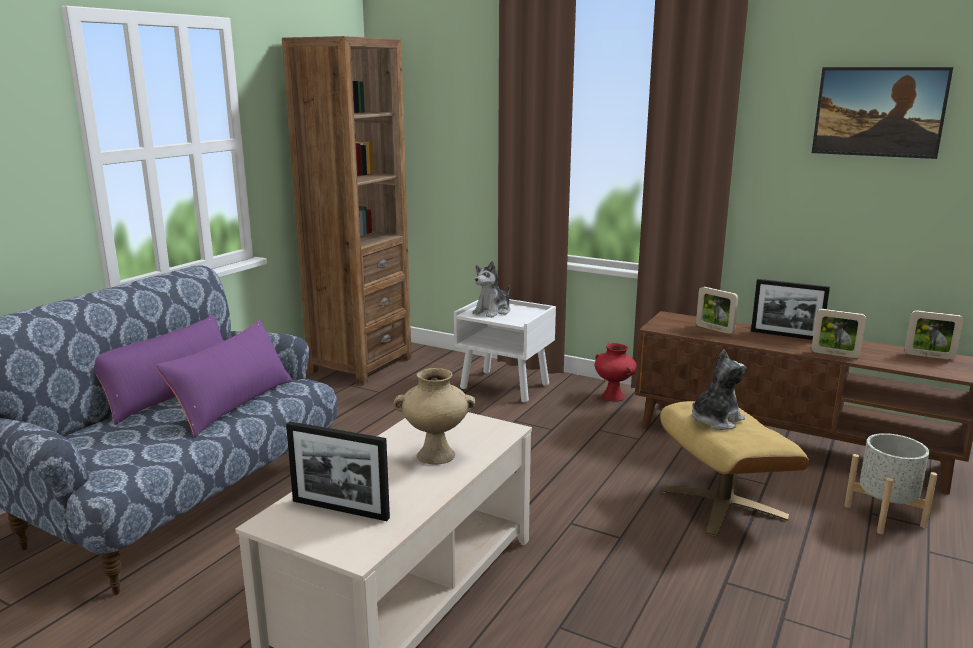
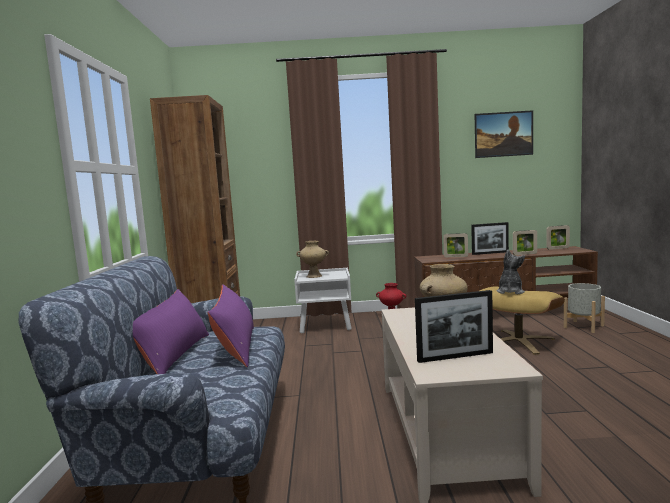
camera: 30 degrees left, 10 degrees down
(493, 311) = (314, 276): plush toy -> beige vase

